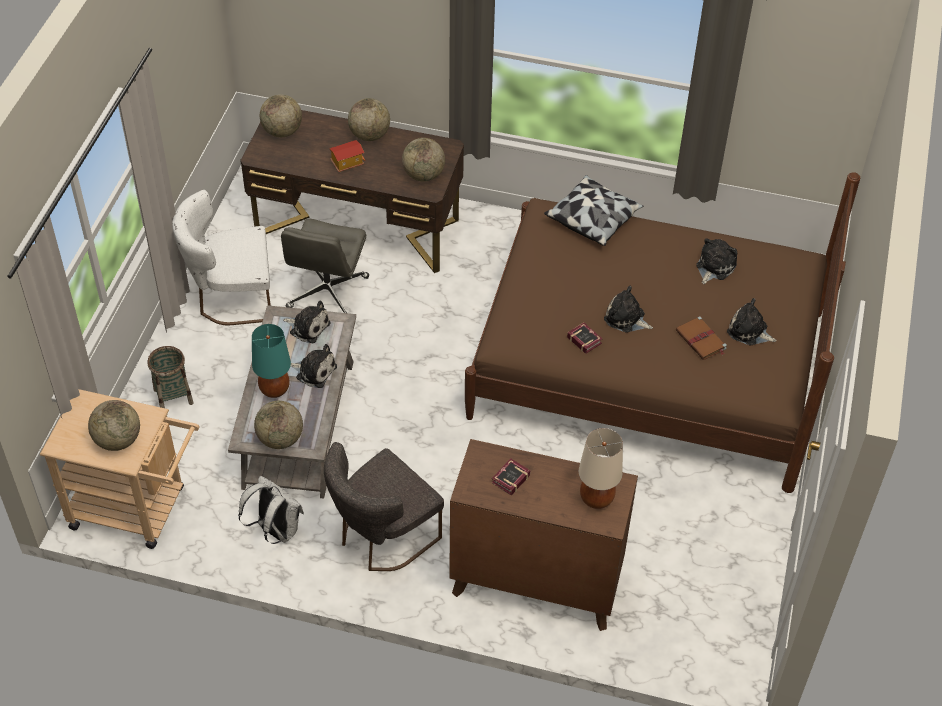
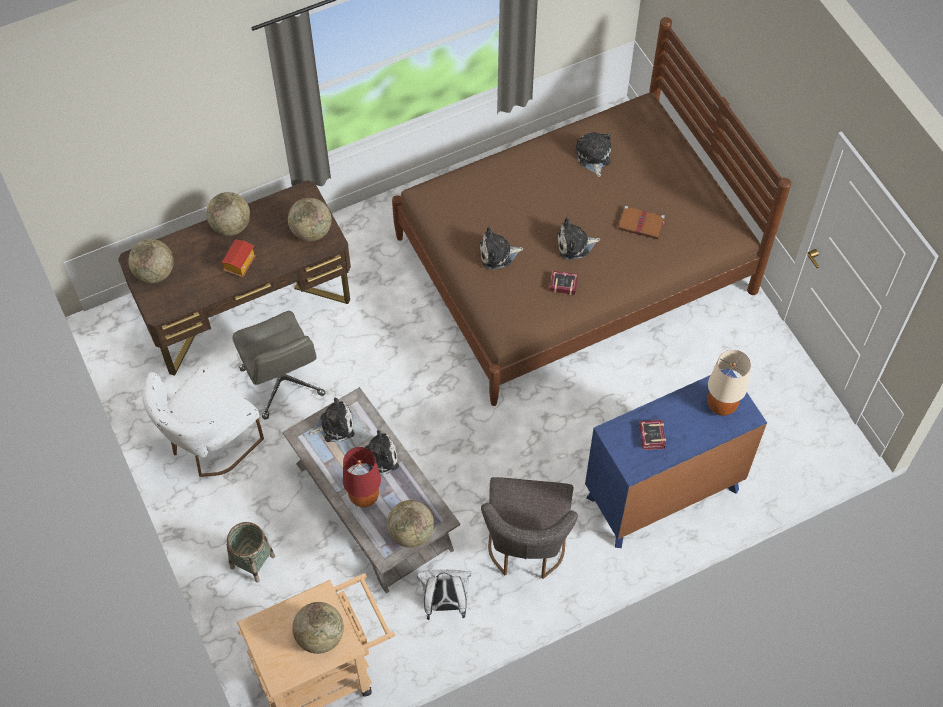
camera: 40 degrees left, 10 degrees up
(274, 389) = (363, 497): turquoise table lamp -> red table lamp
(535, 583) = (662, 493): brown dresser -> blue dresser
(593, 219) = (470, 178): pillow -> none
(749, 331) = (665, 193): plush toy -> plush toy (498, 254)

